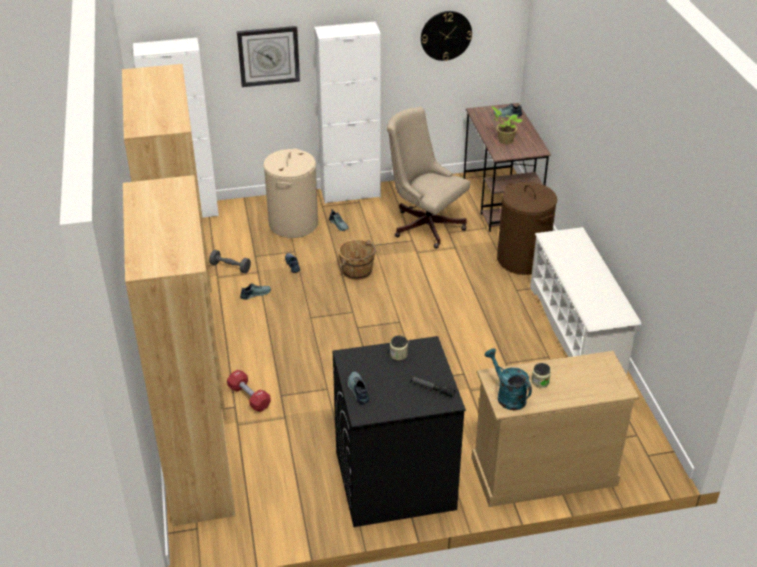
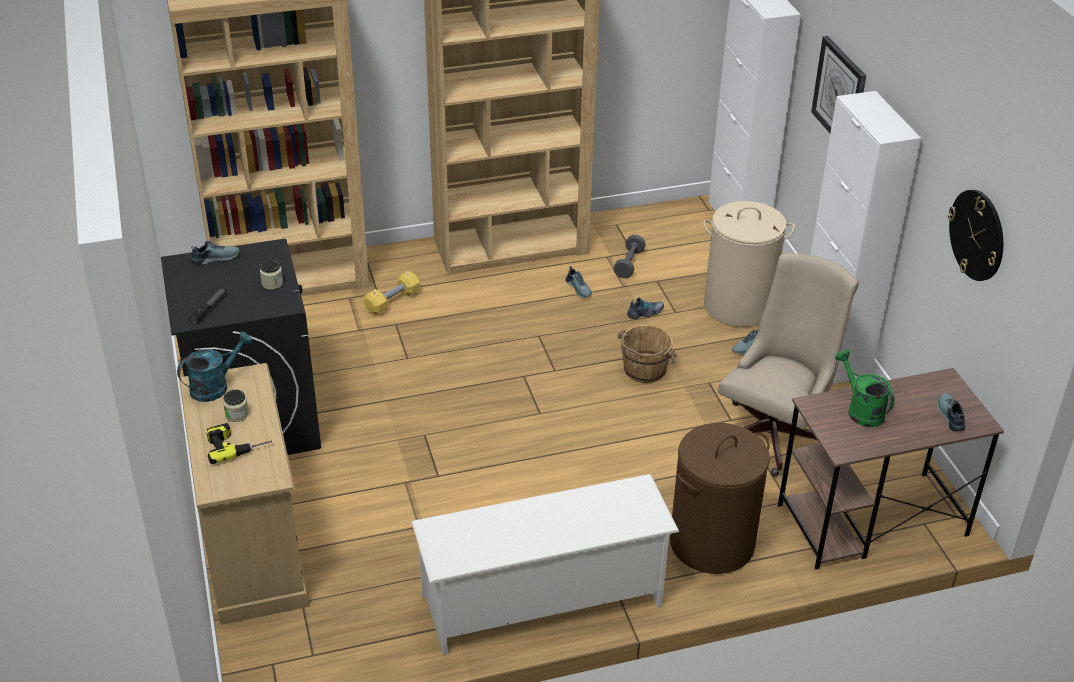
camera: 85 degrees right, 0 degrees up
(249, 397) = (392, 301): red dumbbell -> yellow dumbbell
(504, 140) = (861, 410): potted plant -> green watering can
(573, 380) = (237, 444): none -> power drill

